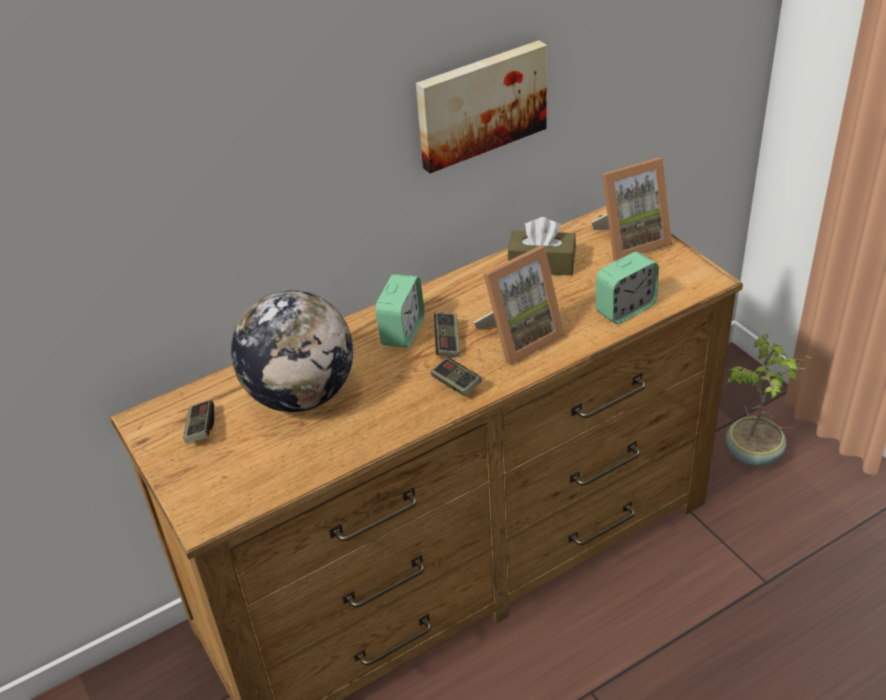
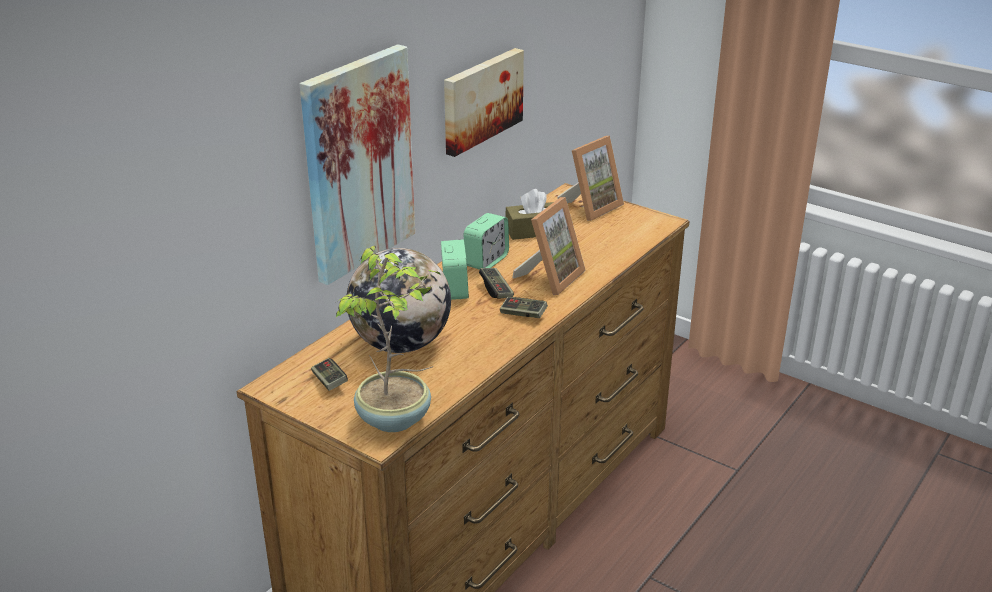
camera: 25 degrees left, 10 degrees down
(278, 181) = (357, 163): none -> picture
(625, 309) = (617, 248): alarm clock -> alarm clock (486, 261)
(754, 454) = (683, 388): potted plant -> potted plant (395, 419)

